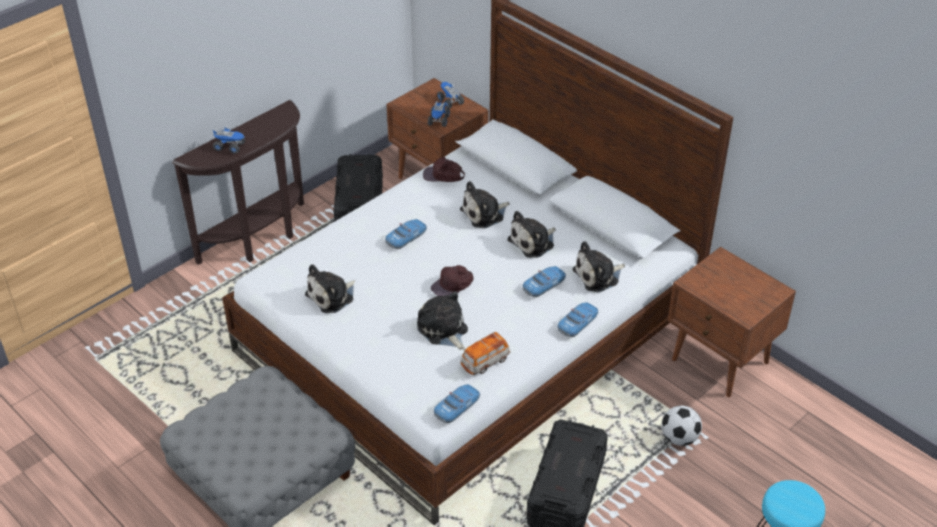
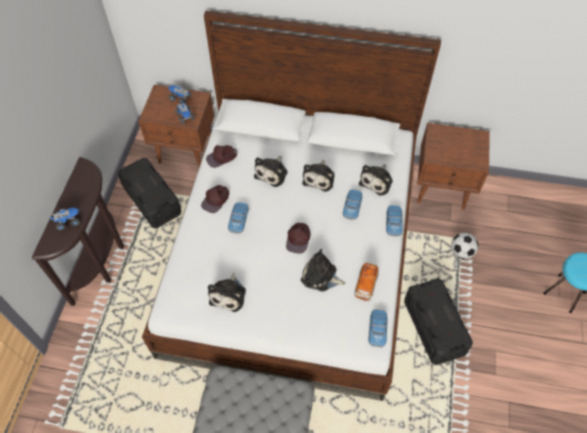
camera: 35 degrees left, 15 degrees up
(400, 210) = (216, 200): none -> brown cap

